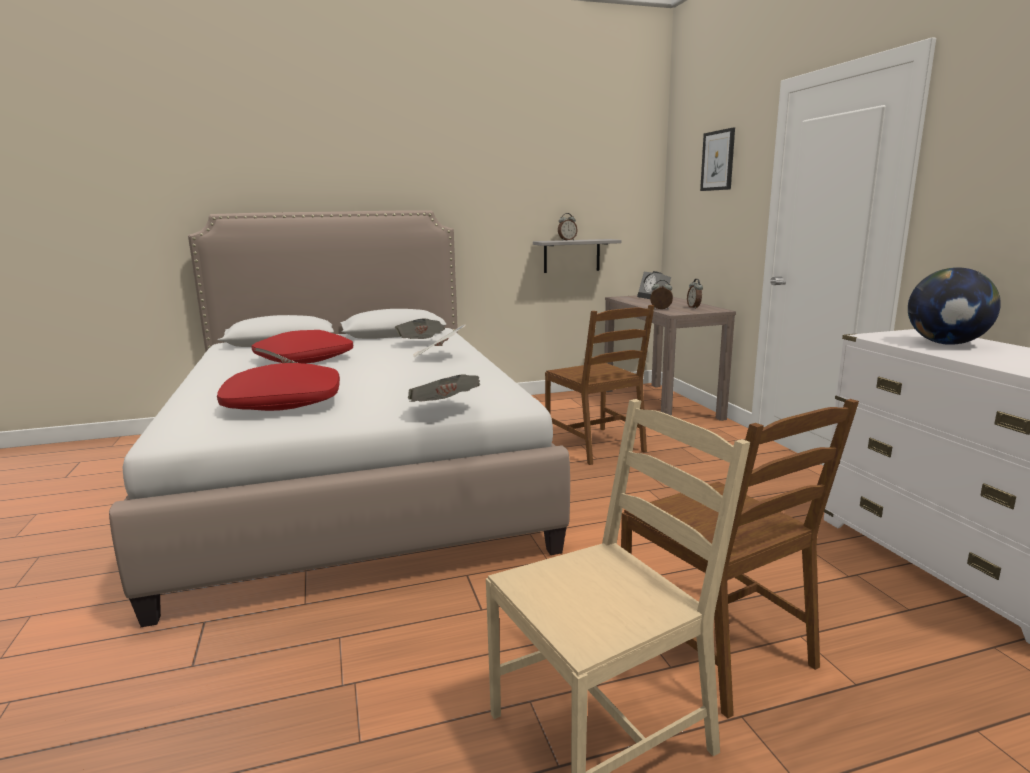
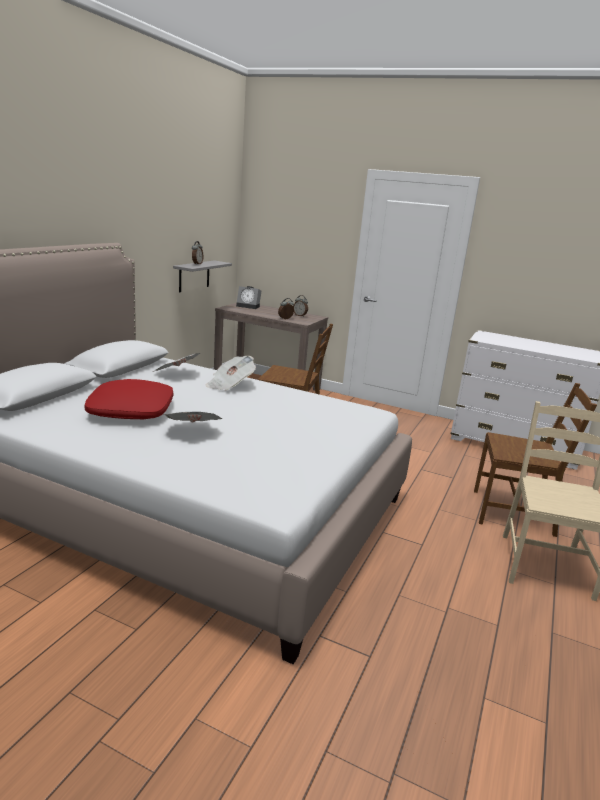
camera: 50 degrees left, 5 degrees up
(283, 402) = (260, 453): red pillow -> none
(444, 409) = (362, 428): newspaper -> none
(718, 160) = (305, 209): picture -> none
(946, 343) = (510, 341): globe -> none

